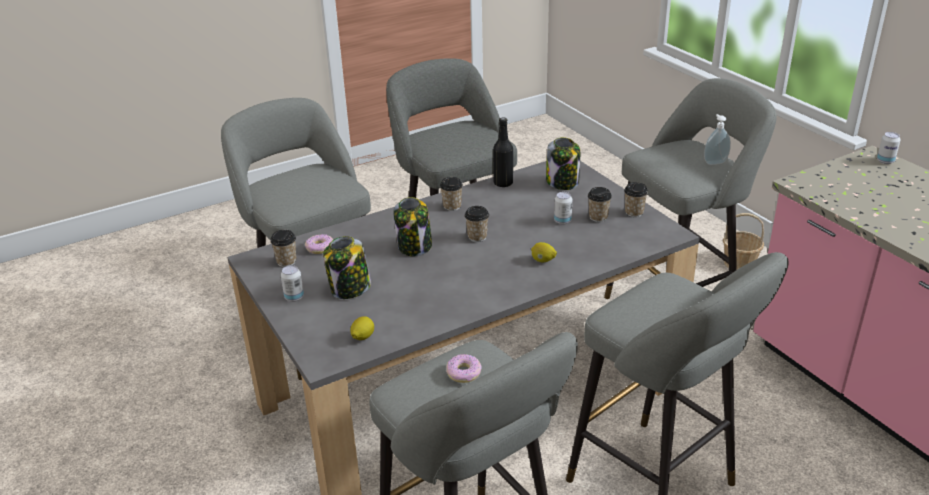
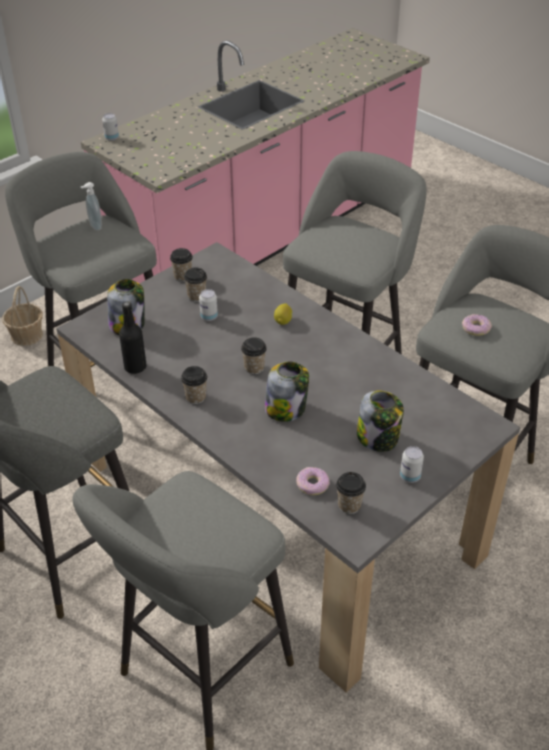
camera: 105 degrees left, 10 degrees up
(362, 337) = (446, 410): lemon -> none

